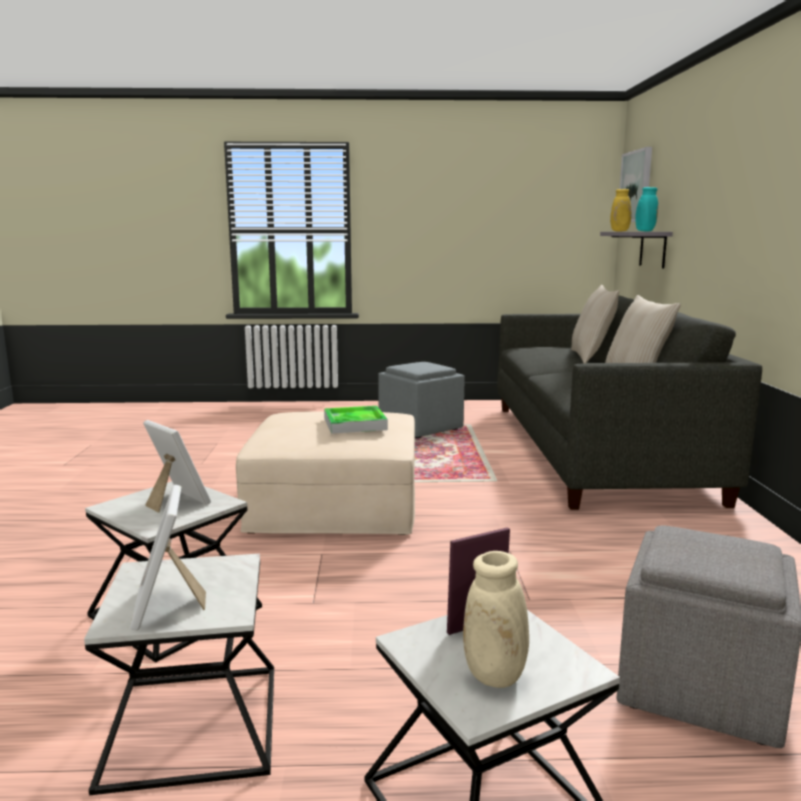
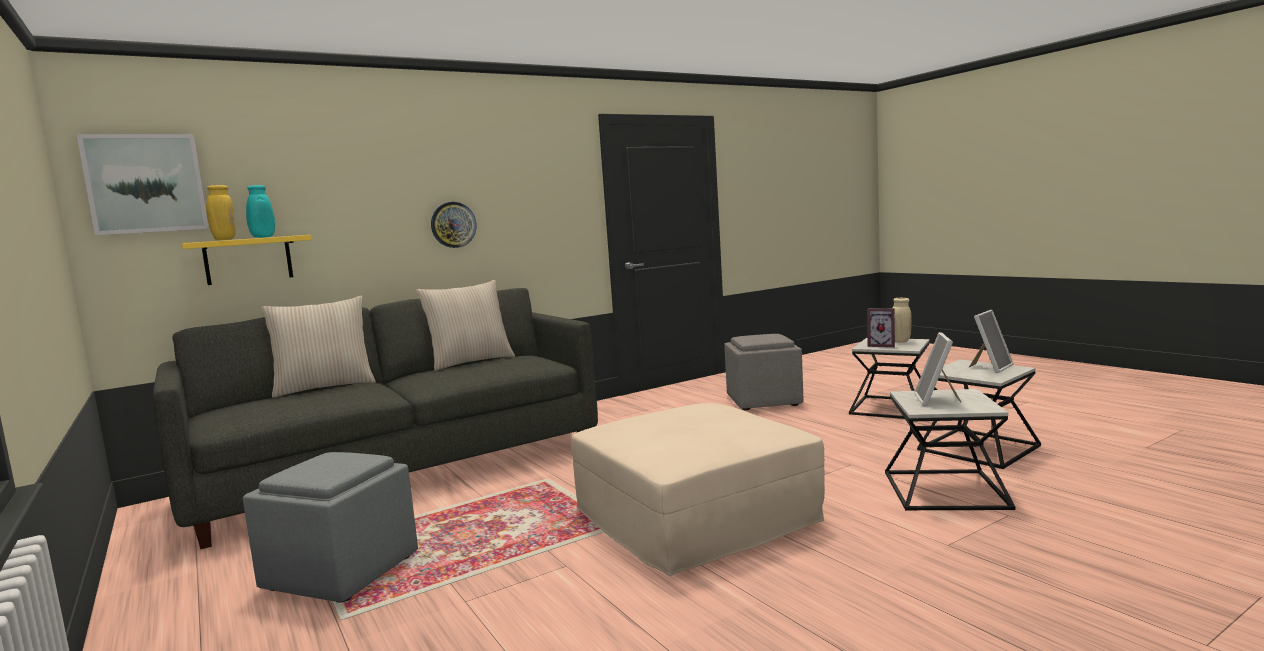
camera: 120 degrees left, 5 degrees down
(355, 424) = (681, 416): tray -> none
(653, 249) = (248, 260): grey shelf -> yellow shelf
(744, 231) = (453, 224): none -> wall clock

